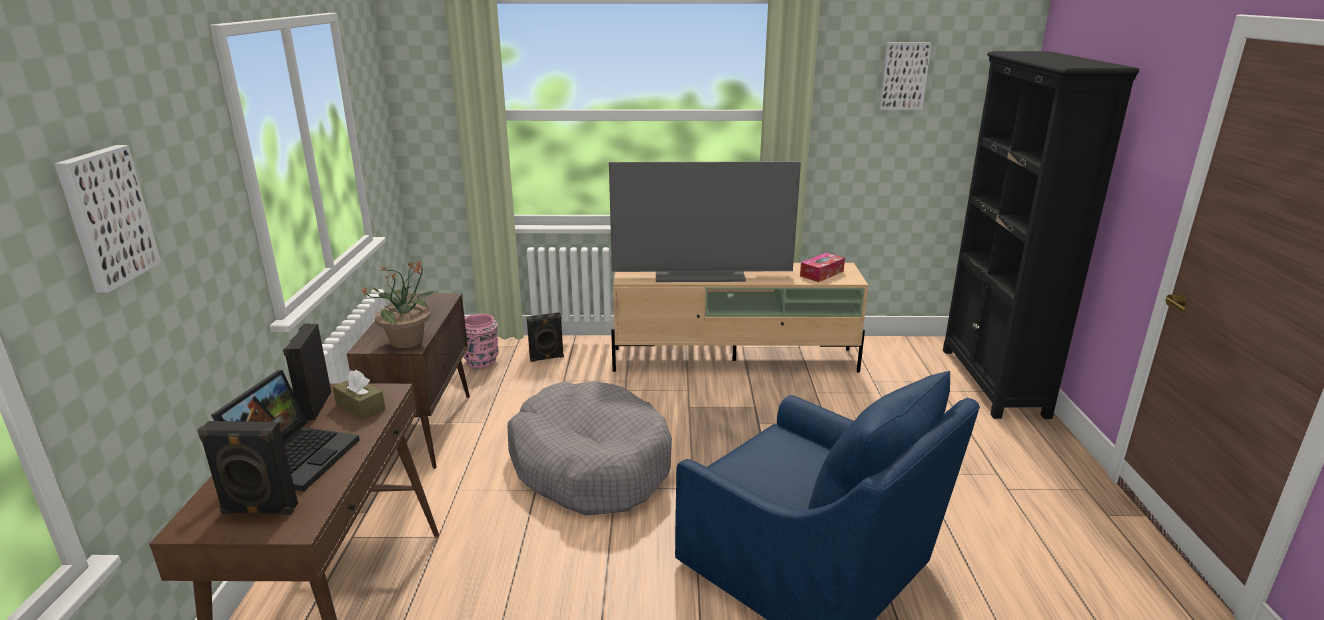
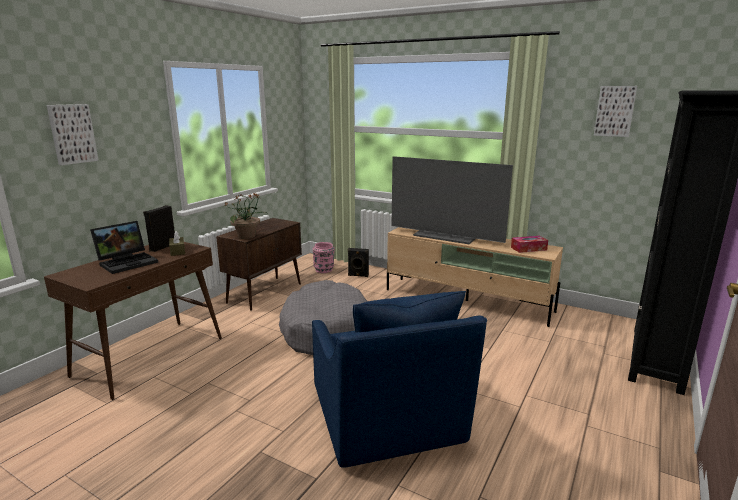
camera: 30 degrees right, 5 degrees down
(259, 510) = (88, 276): black speaker -> none

